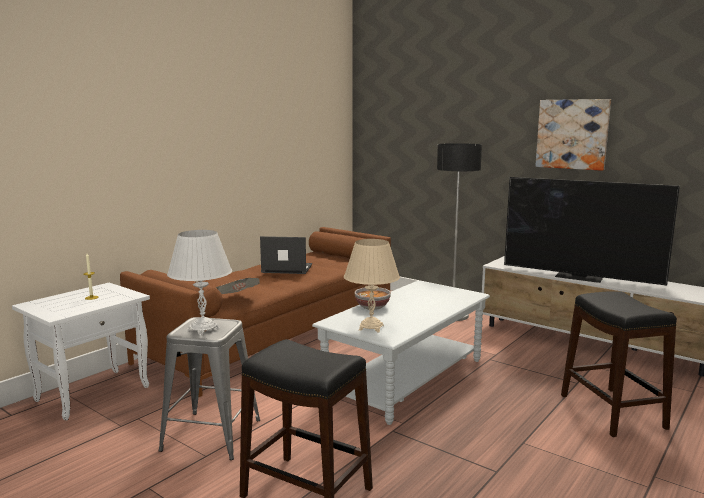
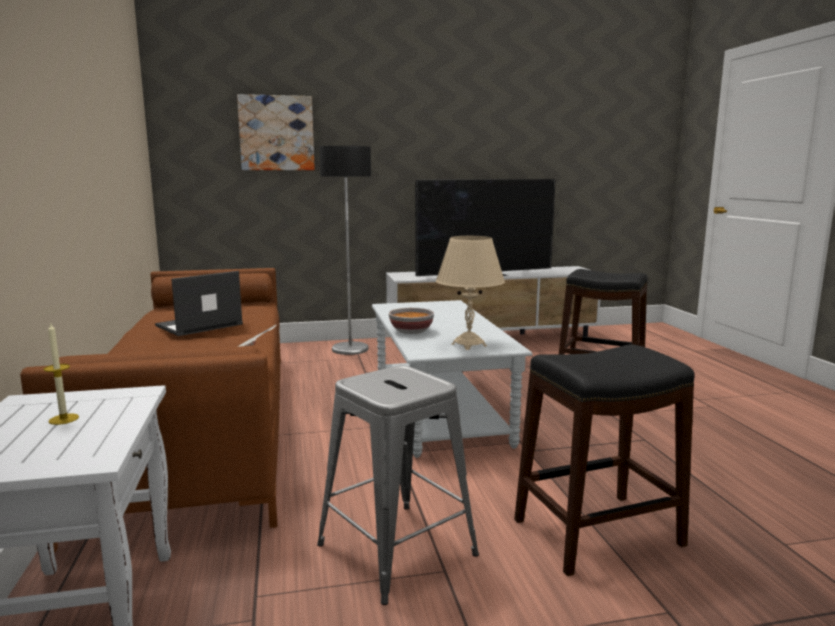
camera: 50 degrees left, 0 degrees up
(203, 329) = (398, 385): white table lamp -> none
(572, 134) = (446, 136): picture -> picture (276, 133)

